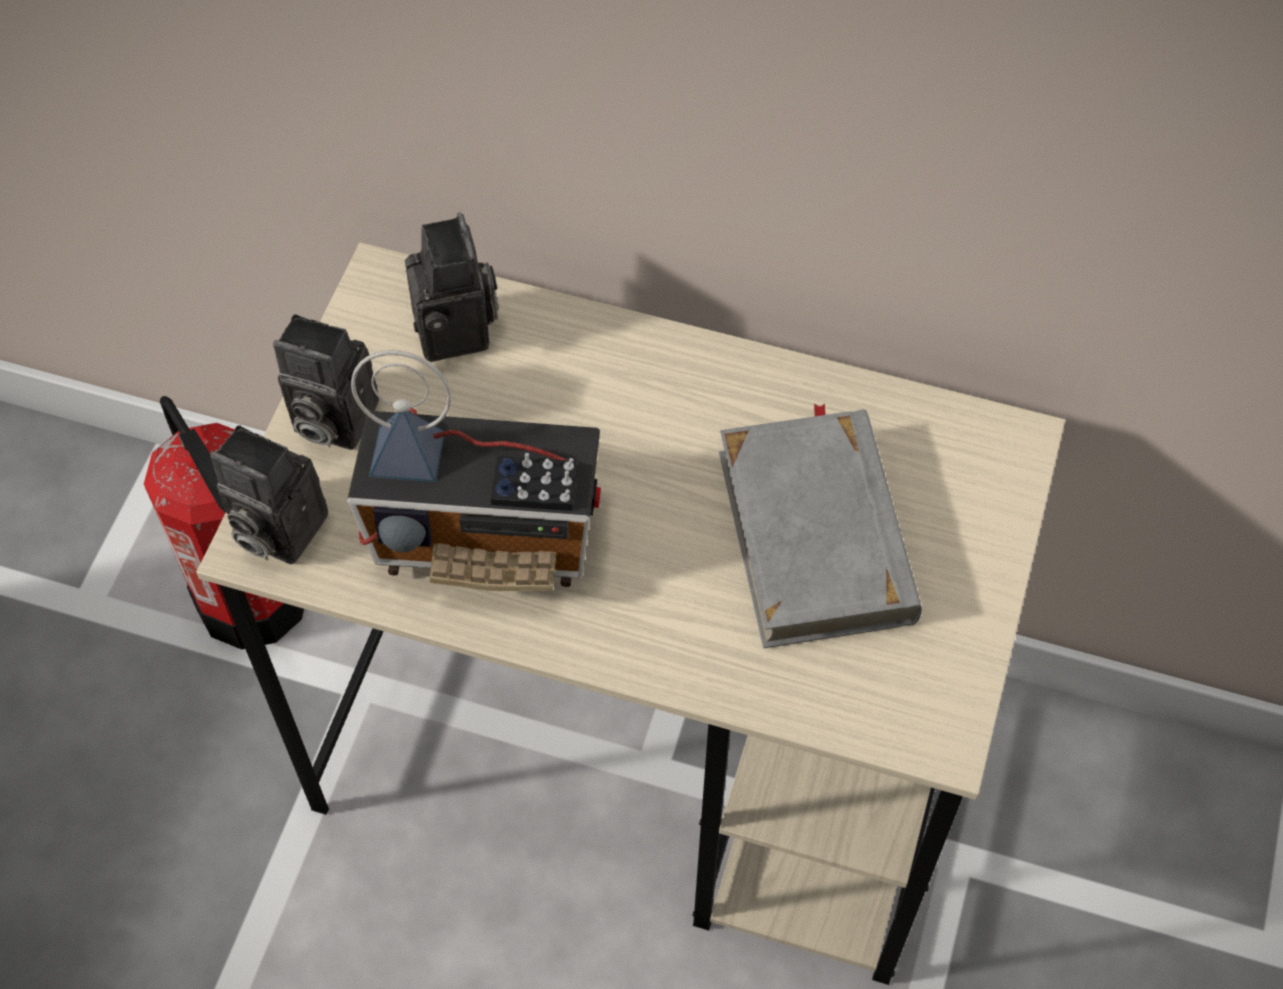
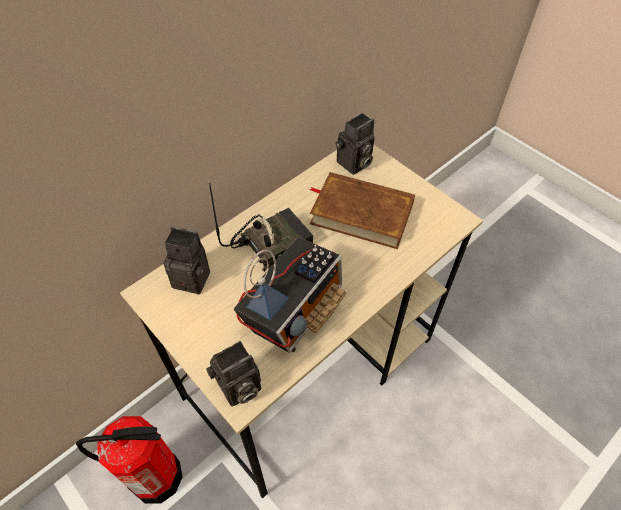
camera: 60 degrees left, 5 degrees down
(330, 419) = (199, 342): camera -> camera (354, 164)
(624, 411) = (271, 243): none -> radio
(817, 534) = (361, 213): grey book -> brown book

